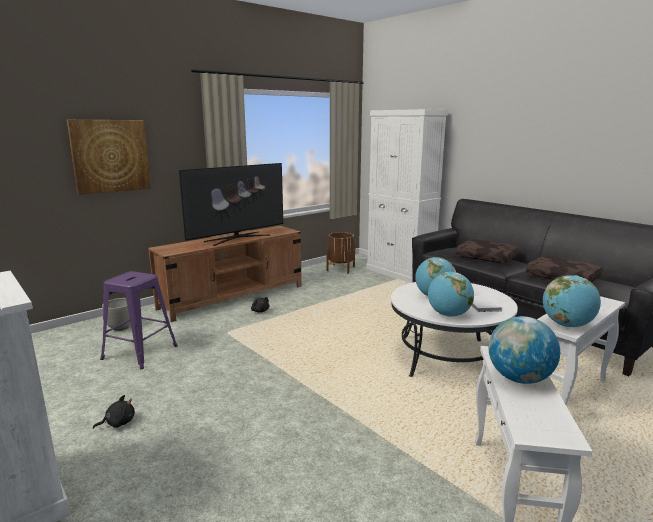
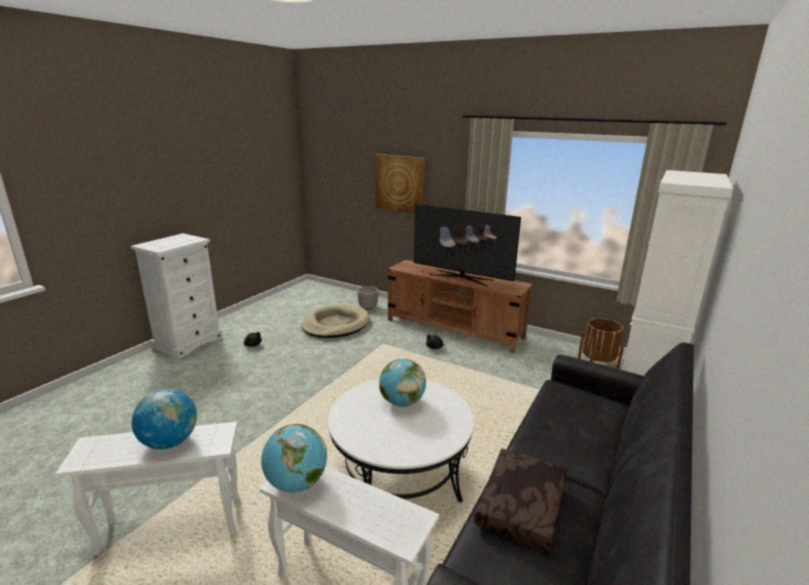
camera: 70 degrees right, 5 degrees up
(140, 352) = (335, 324): purple stool -> beige dog bed
(448, 315) = (351, 415): globe -> none
(482, 305) = (391, 437): white book -> none
(487, 257) = (567, 428): brown pillow -> none

